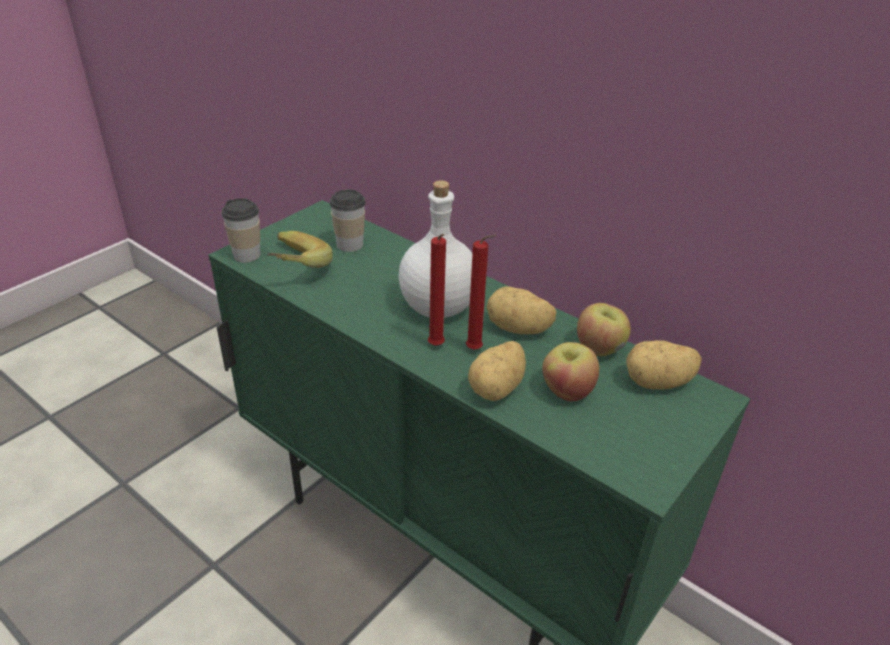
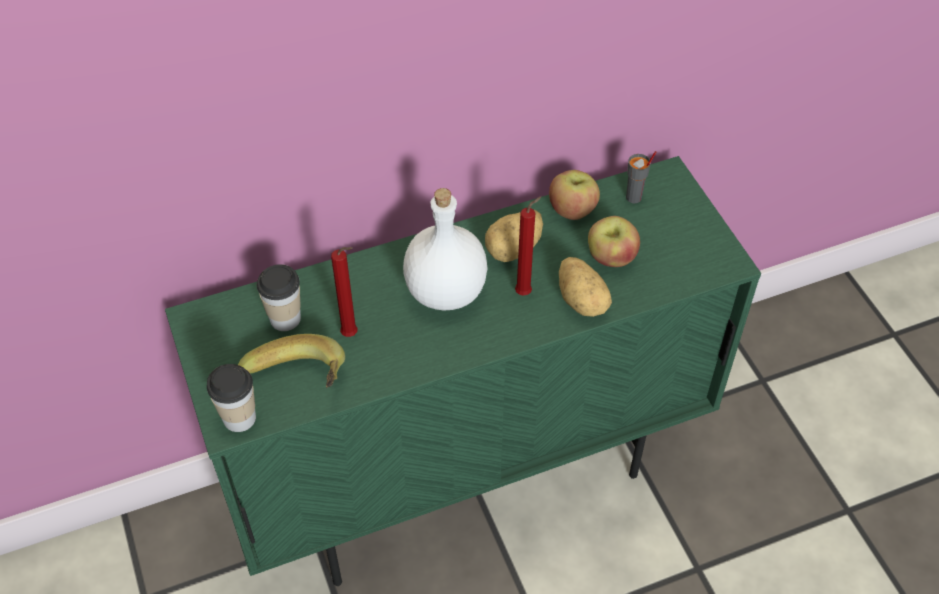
camera: 60 degrees left, 15 degrees up
(436, 347) = (504, 318): red candle -> red candle (352, 335)
(658, 383) = (634, 197): potato -> grey cup

